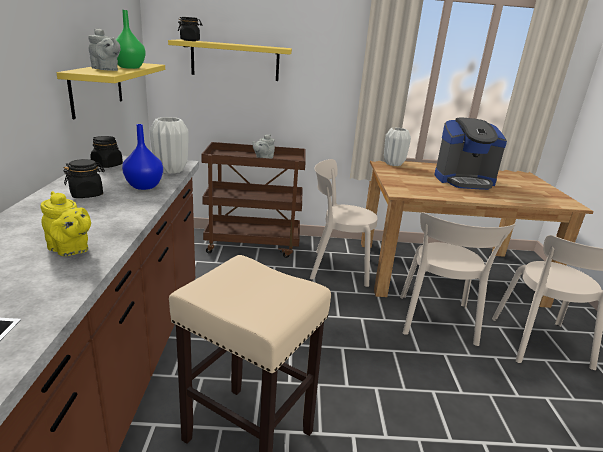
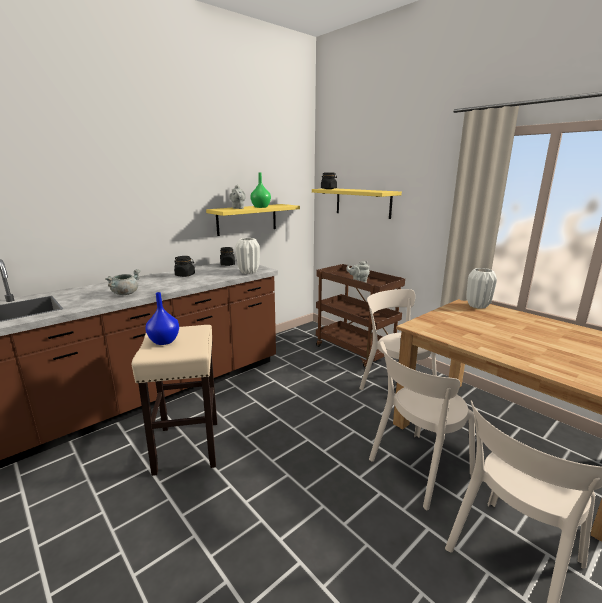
camera: 50 degrees right, 5 degrees down
(70, 250) = (125, 293): yellow teapot -> grey cooking pot
(143, 186) = (215, 276): blue vase -> blue vase (164, 341)
(464, 181) = (527, 336): coffee machine -> none

